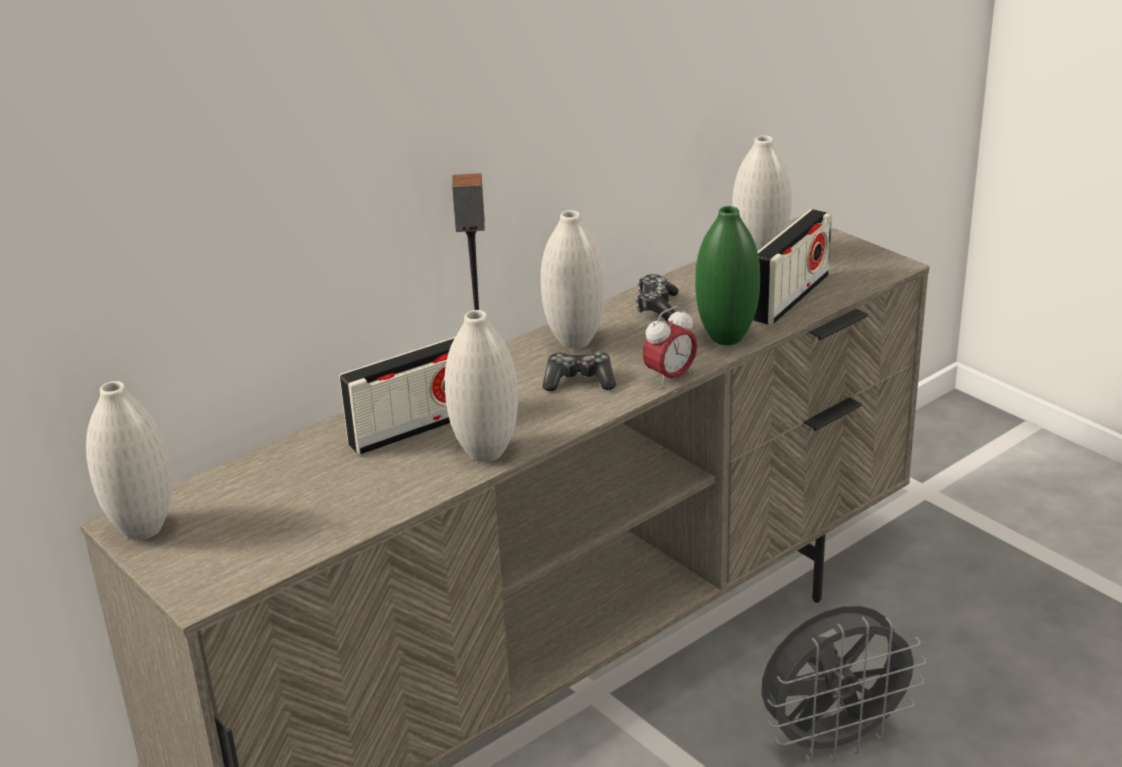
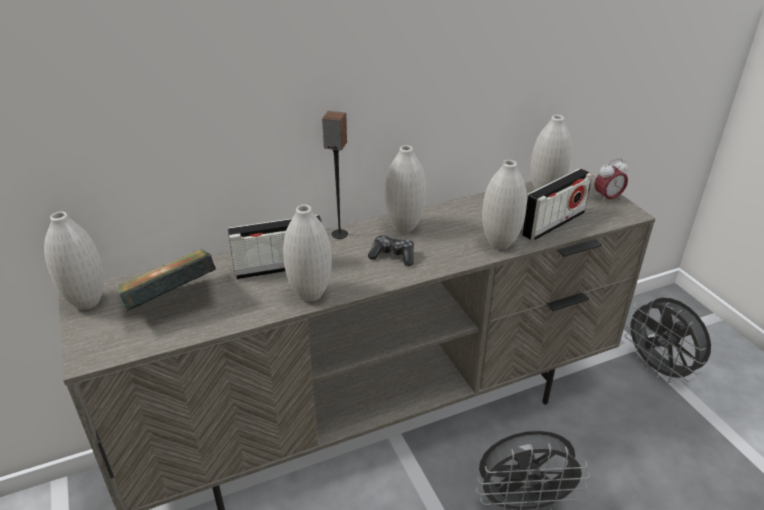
camera: 15 degrees right, 5 degrees up
(279, 502) = (172, 301): none -> book
(657, 307) = (465, 214): game controller -> none
(670, 378) = (450, 265): alarm clock -> alarm clock (607, 198)
(726, 338) = (499, 244): green vase -> white vase
(970, 516) = (658, 369): none -> grey fan

